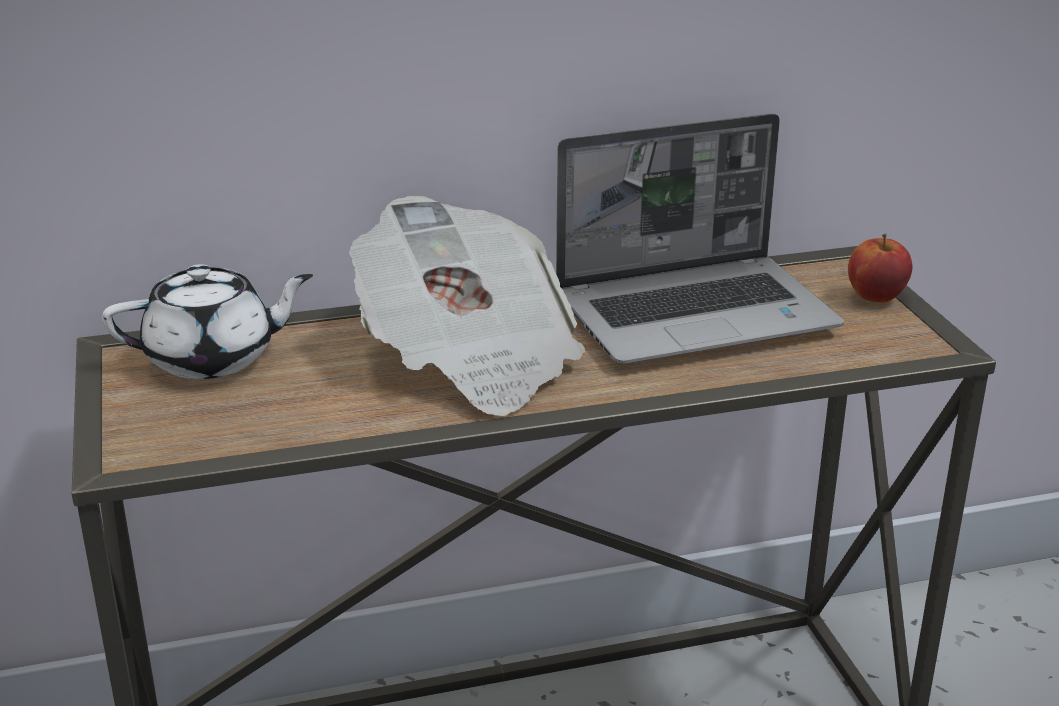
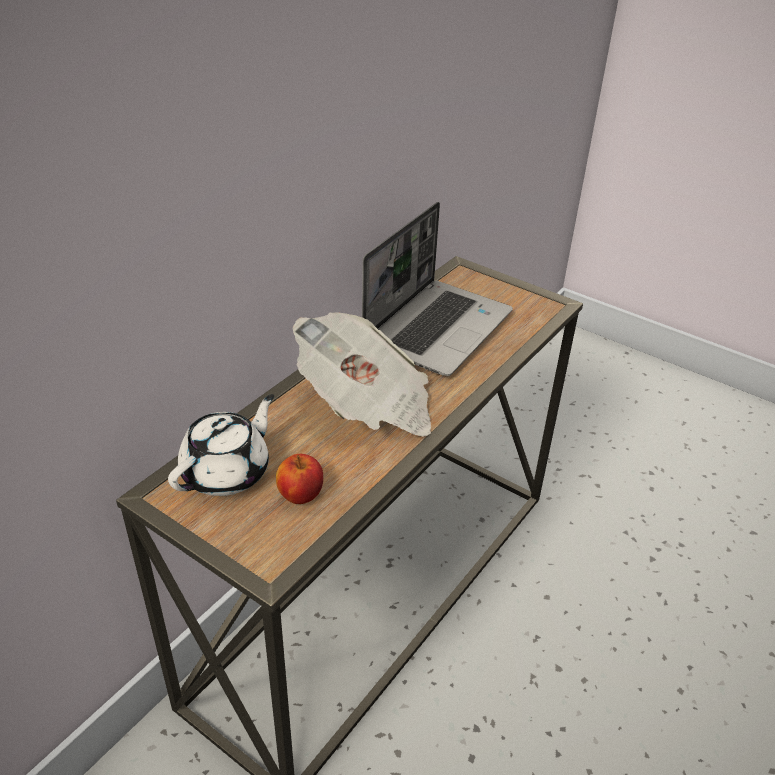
camera: 40 degrees left, 10 degrees up
(875, 296) = (498, 285): apple -> apple (300, 495)

